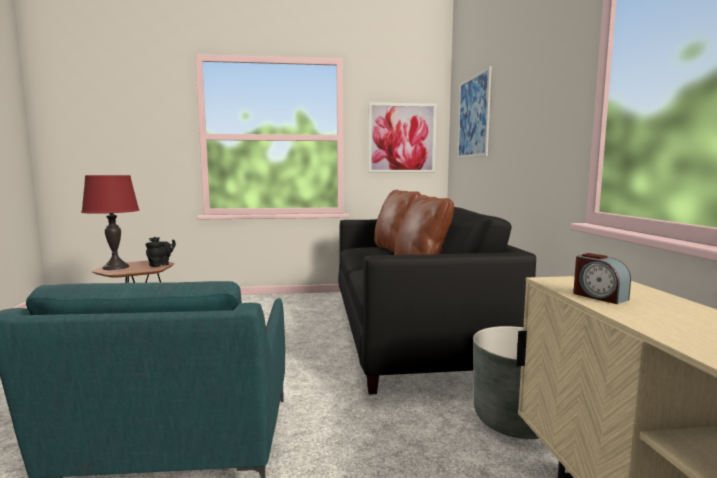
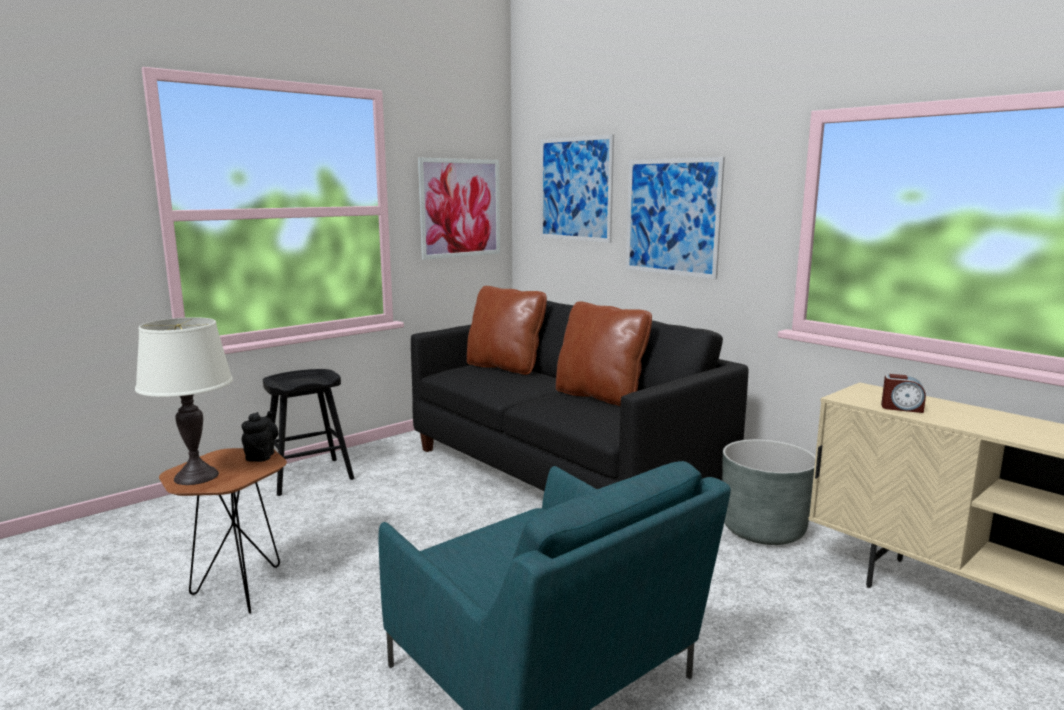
camera: 35 degrees left, 5 degrees up
(116, 267) = (196, 476): red table lamp -> white table lamp
(262, 302) = (308, 477): none -> black stool
(517, 126) = (672, 217): none -> picture

